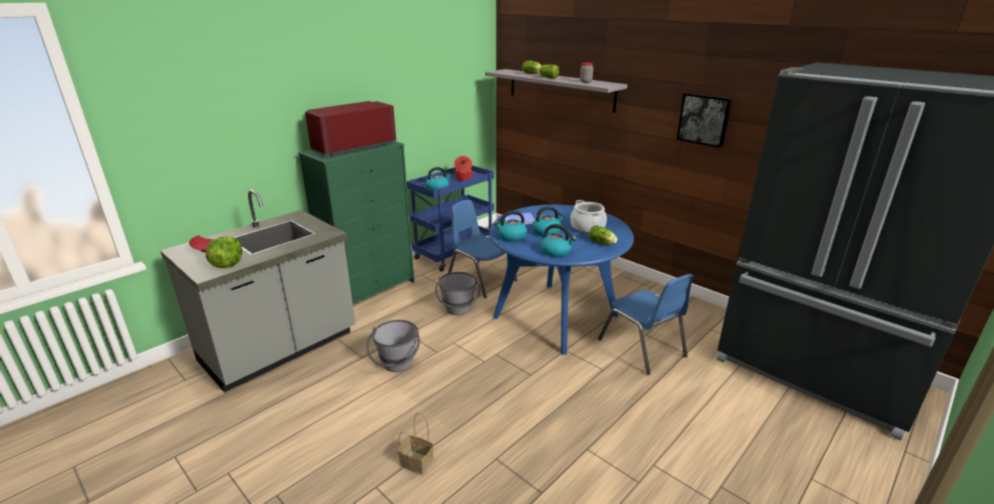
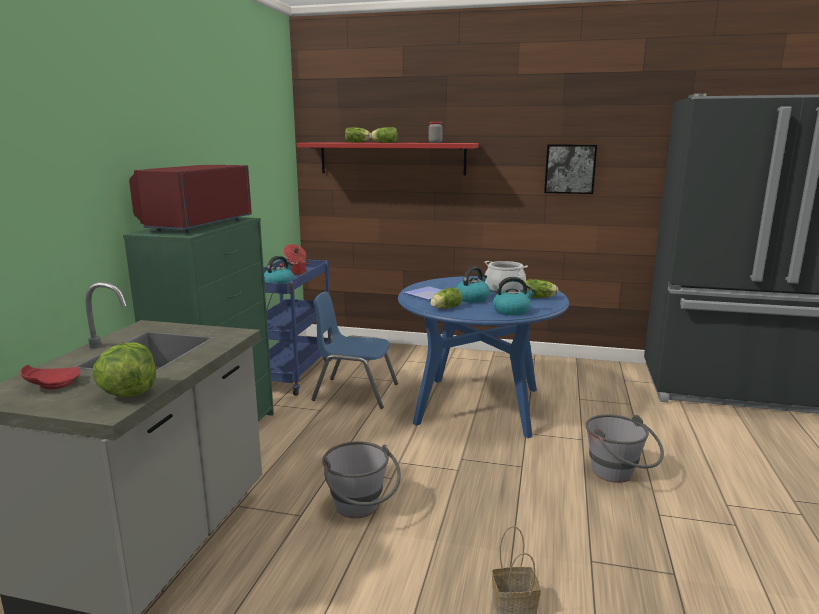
camera: 30 degrees left, 10 degrees down
(458, 311) = (367, 429): grey bucket -> grey bucket (619, 476)
(511, 237) = (445, 308): kettle -> lettuce
(560, 89) = (392, 158): grey shelf -> red shelf
(642, 348) = (590, 410): blue chair -> none

